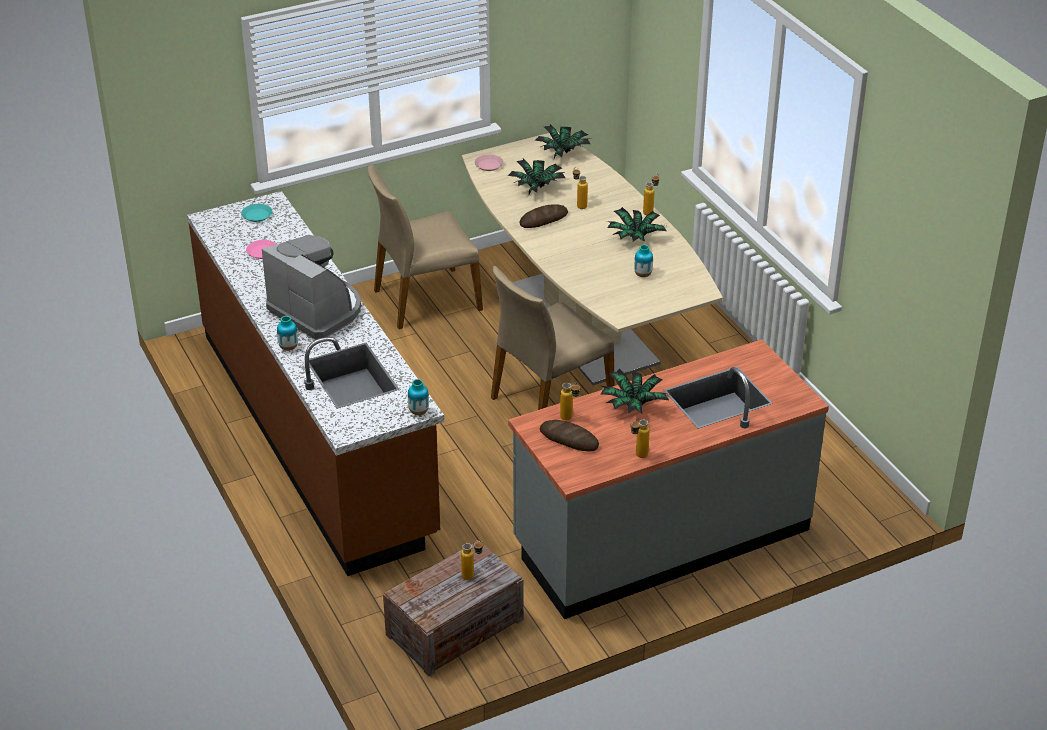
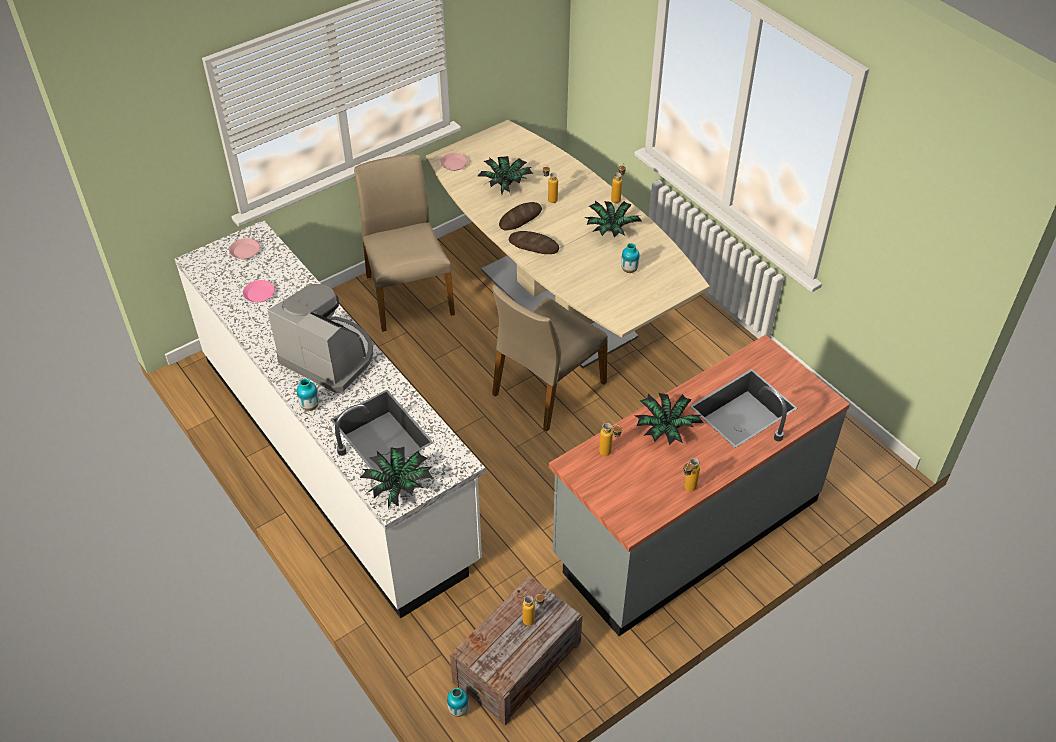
camera: 10 degrees left, 10 degrees up
(257, 215) = (245, 251): turquoise plate -> pink plate
(317, 432) = (337, 455): brown counter -> white counter
(418, 412) = (459, 467): vase -> vase (458, 710)
(425, 299) = (408, 294): beige chair -> beige chair turned 105 degrees clockwise
(563, 153) = (520, 143): potted plant -> potted plant (399, 486)
(569, 439) = (614, 478): bread -> bread (533, 245)

